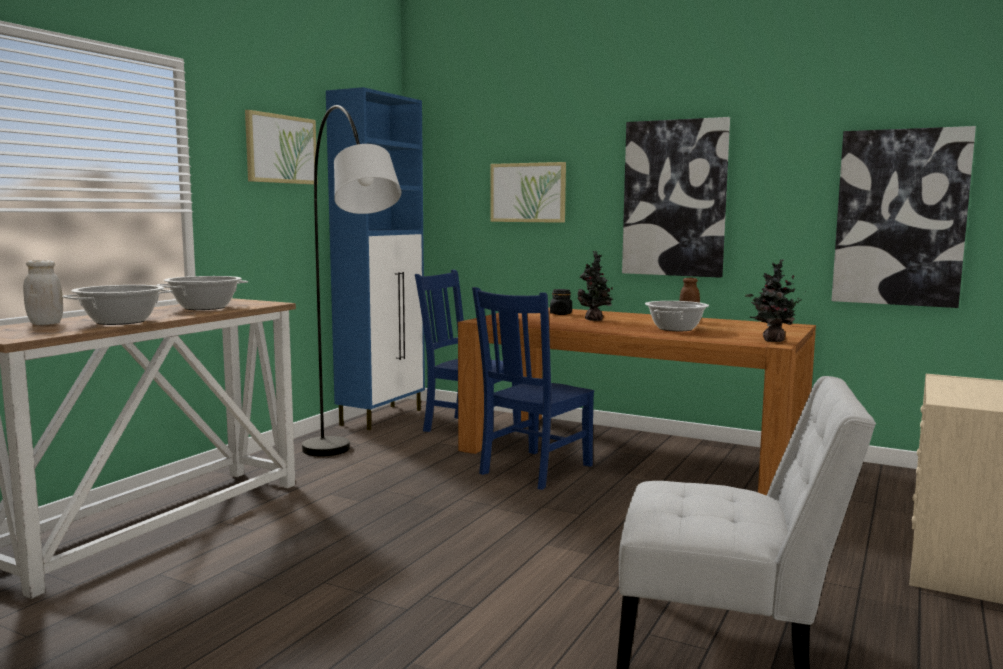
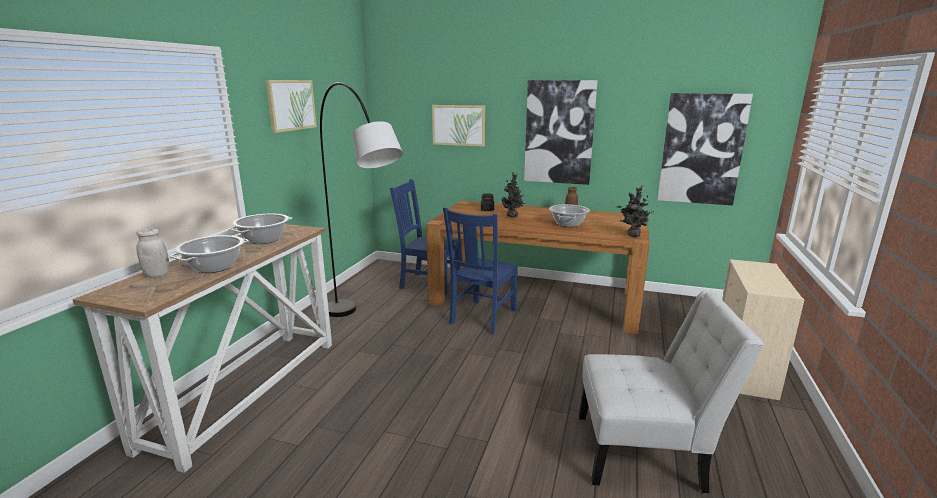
camera: 10 degrees left, 10 degrees up
(382, 417) = (367, 277): blue cabinet -> none

